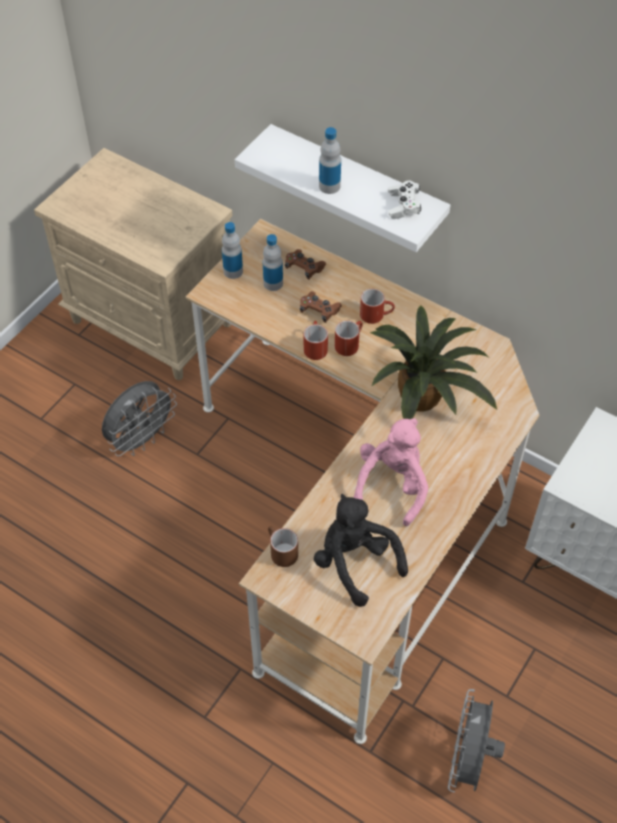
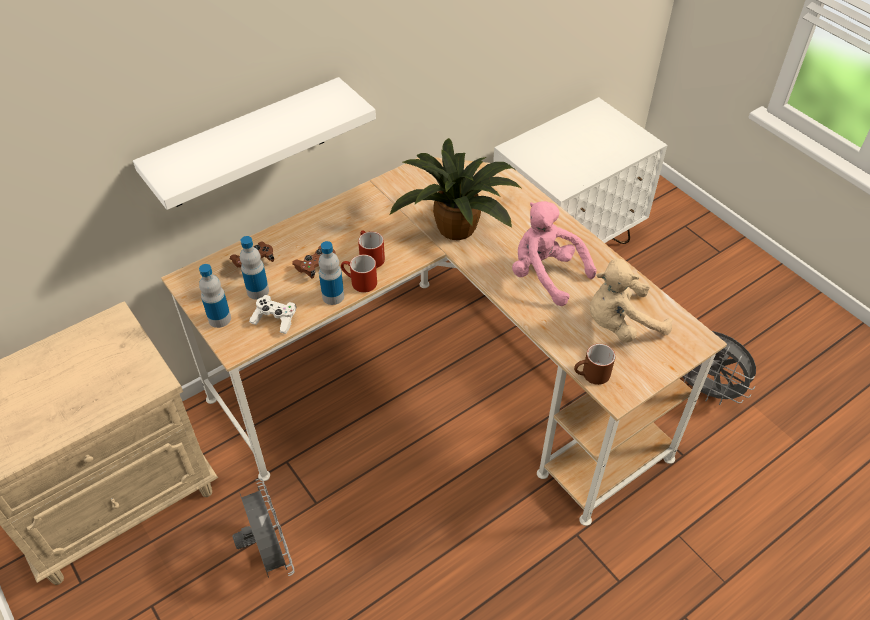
camera: 70 degrees left, 5 degrees down
(329, 186) = (259, 142): bottle -> bottle (333, 296)
(355, 563) = (620, 324): black plush toy -> beige plush toy
(376, 314) = (346, 228): red mug -> none
(403, 206) = (321, 103): white game controller -> white game controller (275, 319)

